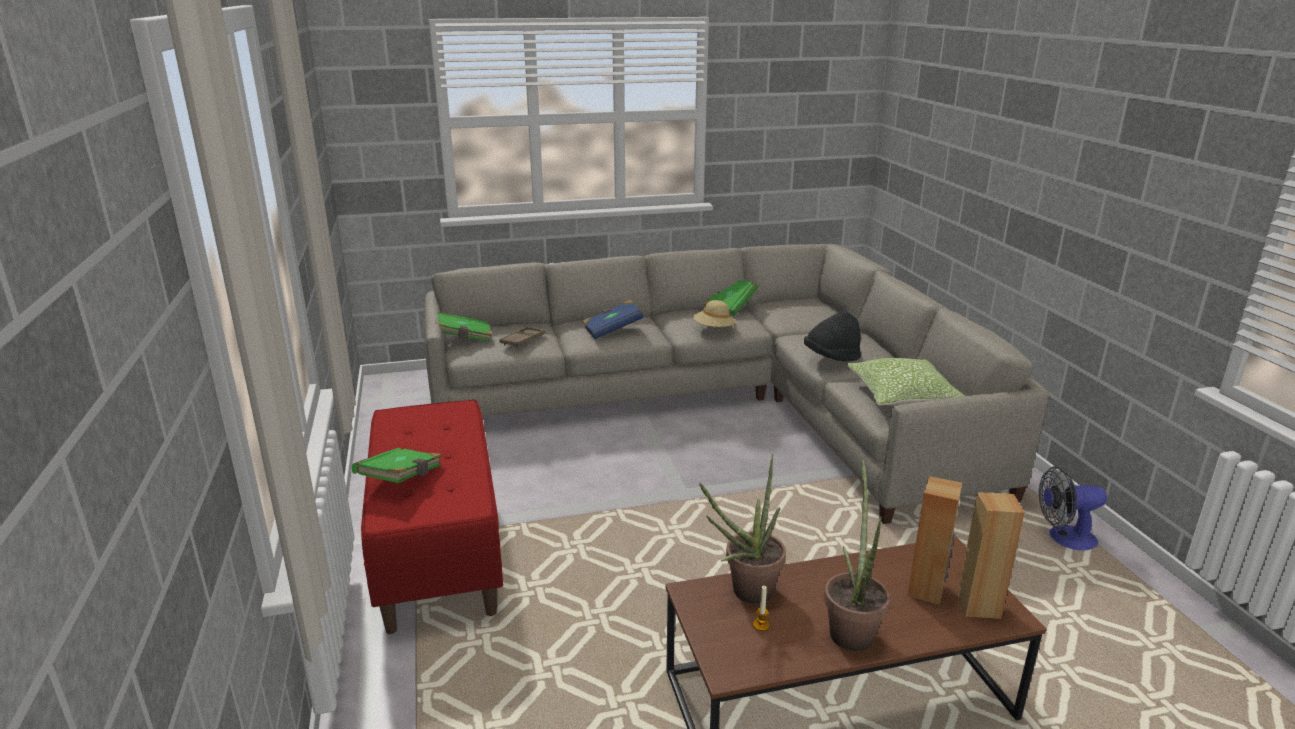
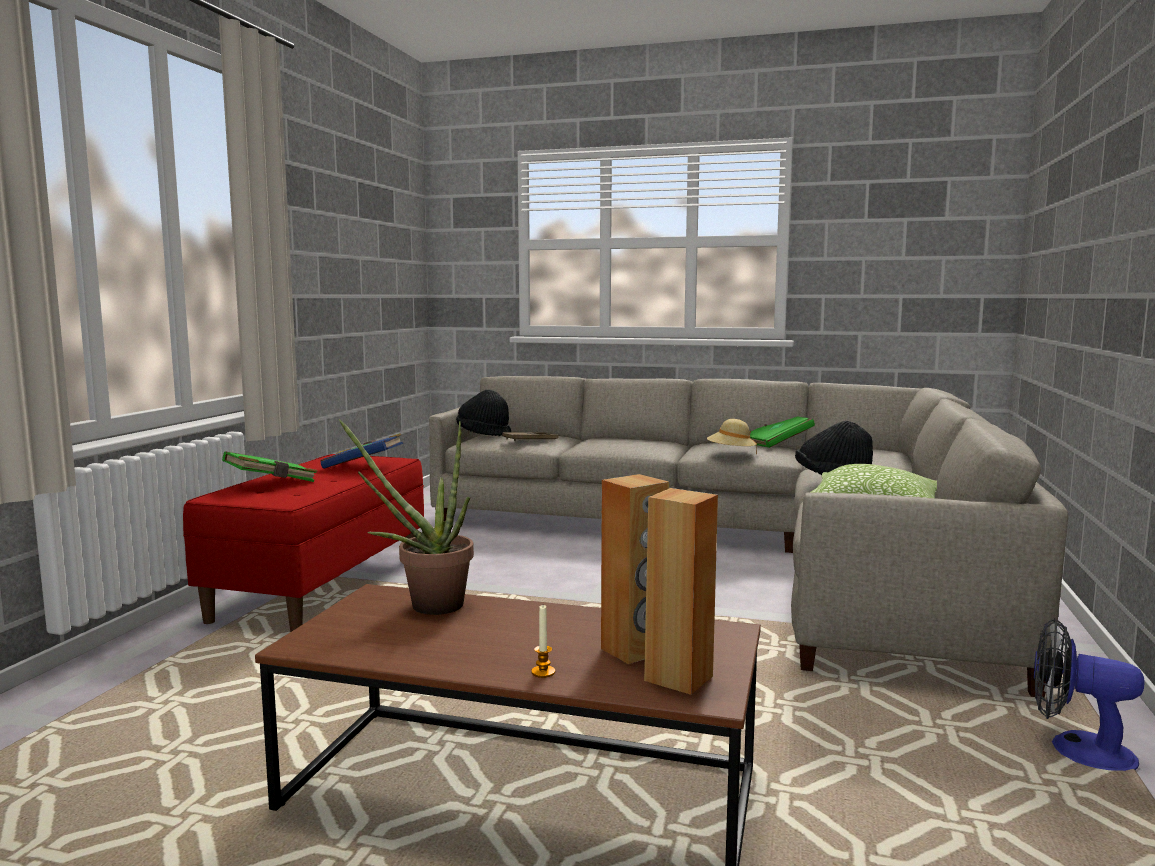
camera: 30 degrees right, 15 degrees down
(463, 338) = (482, 434): green book -> black hat
(612, 330) = (624, 443): blue book -> blue book (363, 466)
(761, 625) = (396, 627): candle -> candle (543, 672)
(851, 628) = (484, 653): potted plant -> none

